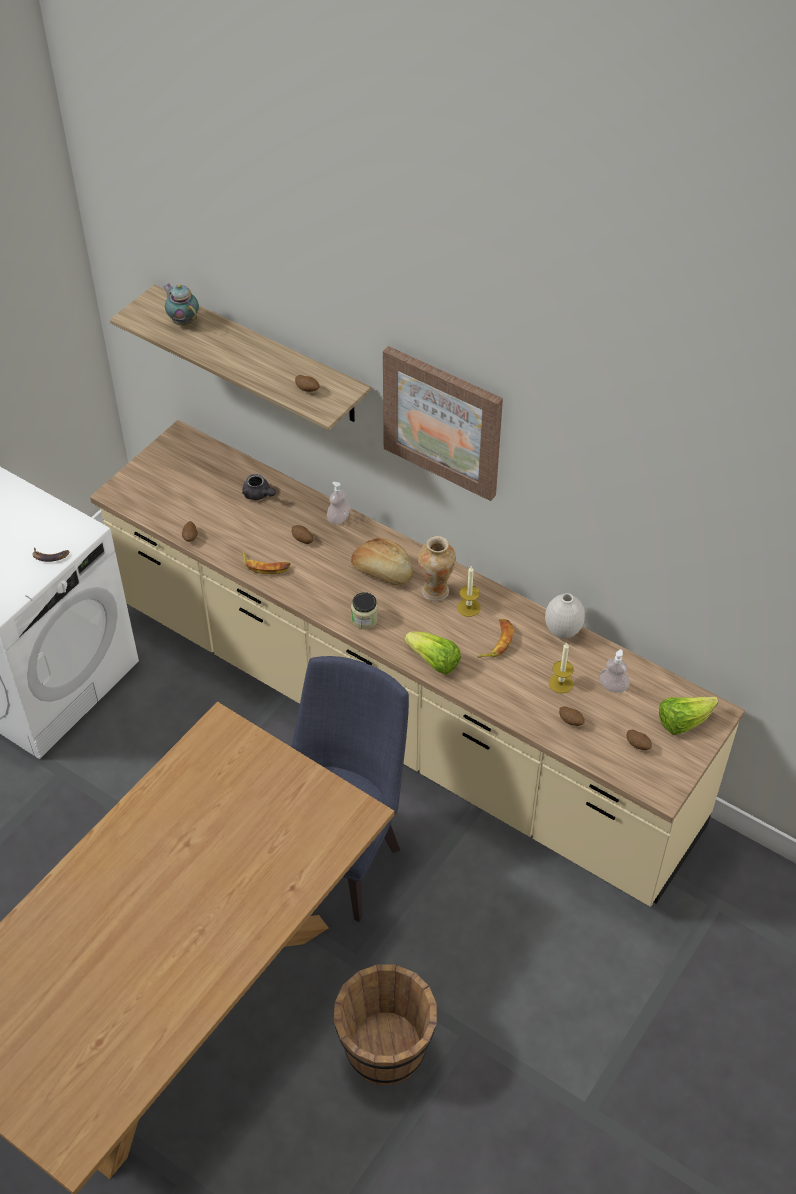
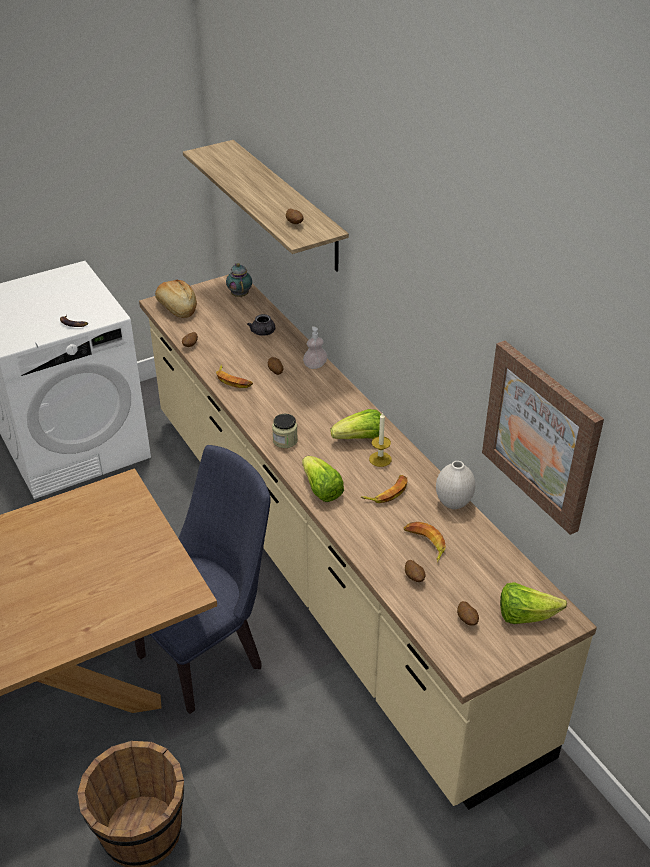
camera: 25 degrees right, 10 degrees down
(183, 321) = (235, 163): teapot -> teapot (240, 294)
(382, 572) = (324, 412): bread -> bread (176, 308)
(436, 590) = (360, 438): vase -> lettuce
(443, 421) = (392, 270): picture -> picture (541, 435)
(561, 683) = (425, 543): candle -> banana
(613, 686) = (473, 563): soap dispenser -> none

